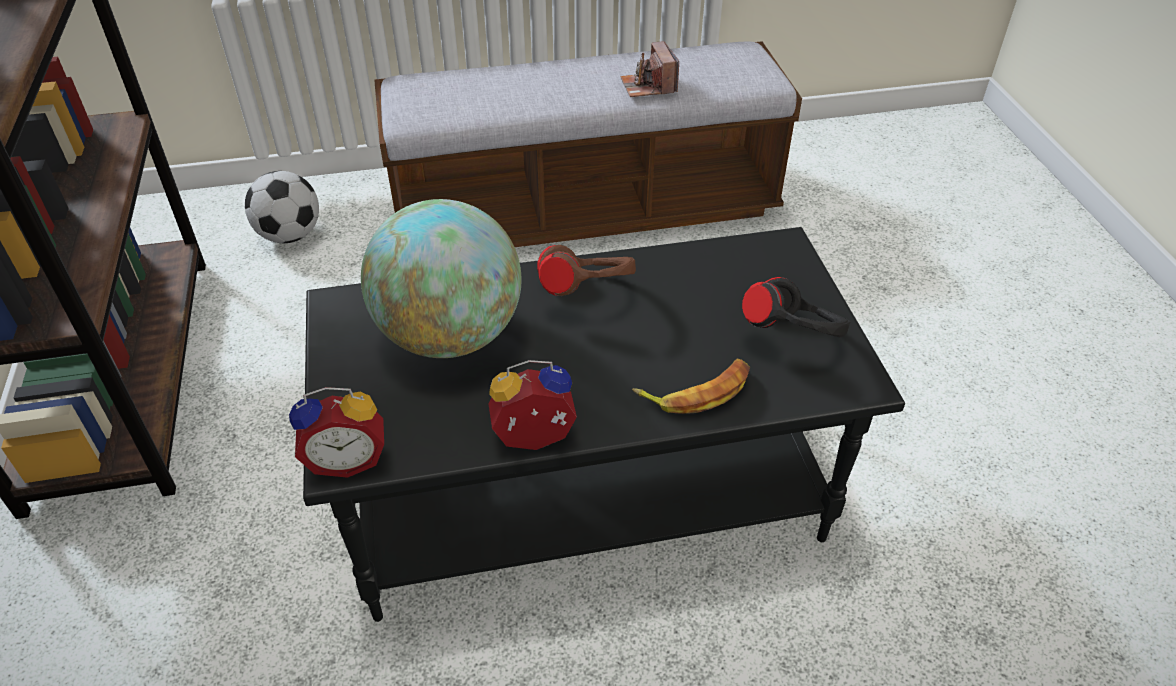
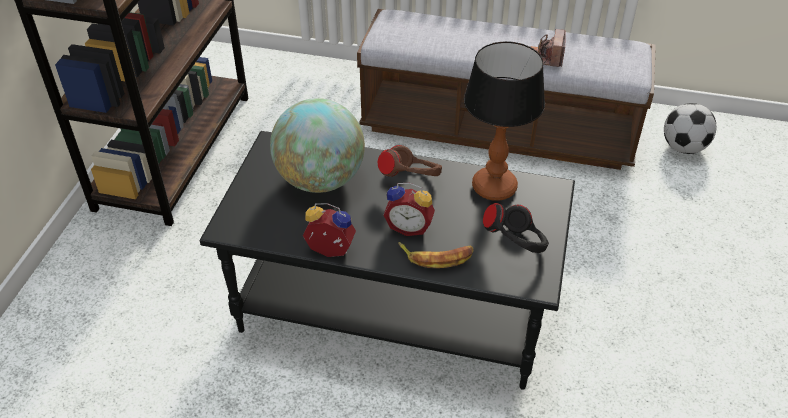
camera: 25 degrees right, 0 degrees up
(290, 235) = (305, 93): football -> football (683, 147)
(347, 459) = (230, 228): alarm clock -> alarm clock (409, 227)
(706, 267) = (494, 186): none -> table lamp

